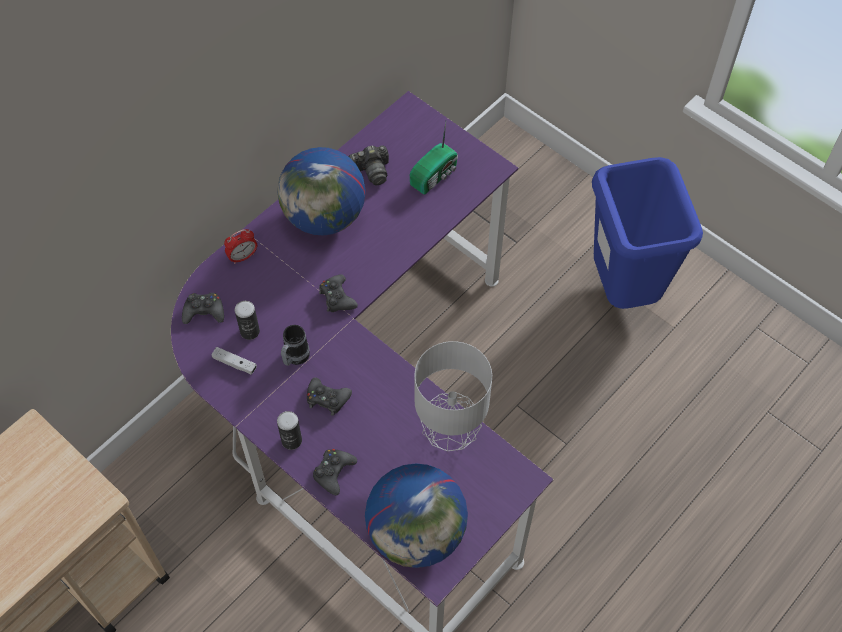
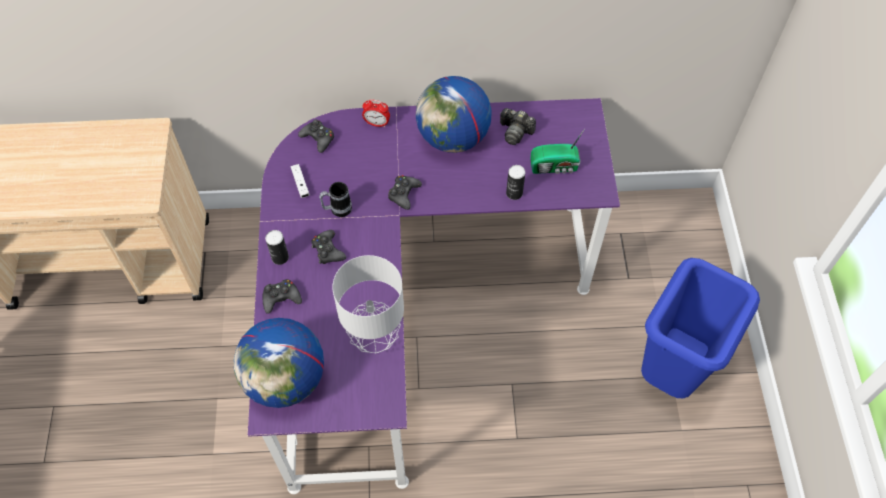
camera: 45 degrees right, 0 degrees up
(250, 331) = (330, 172): can -> can (514, 193)

